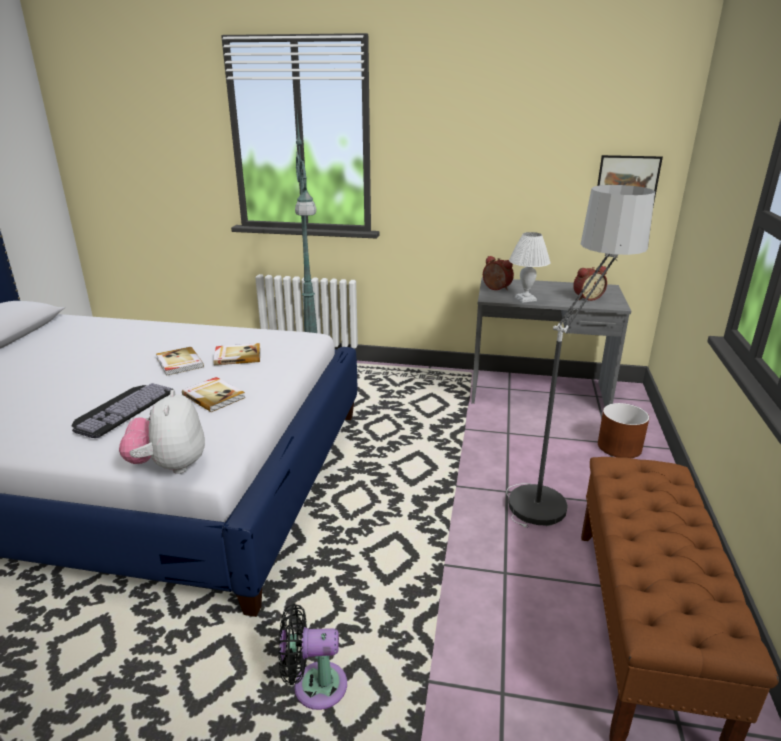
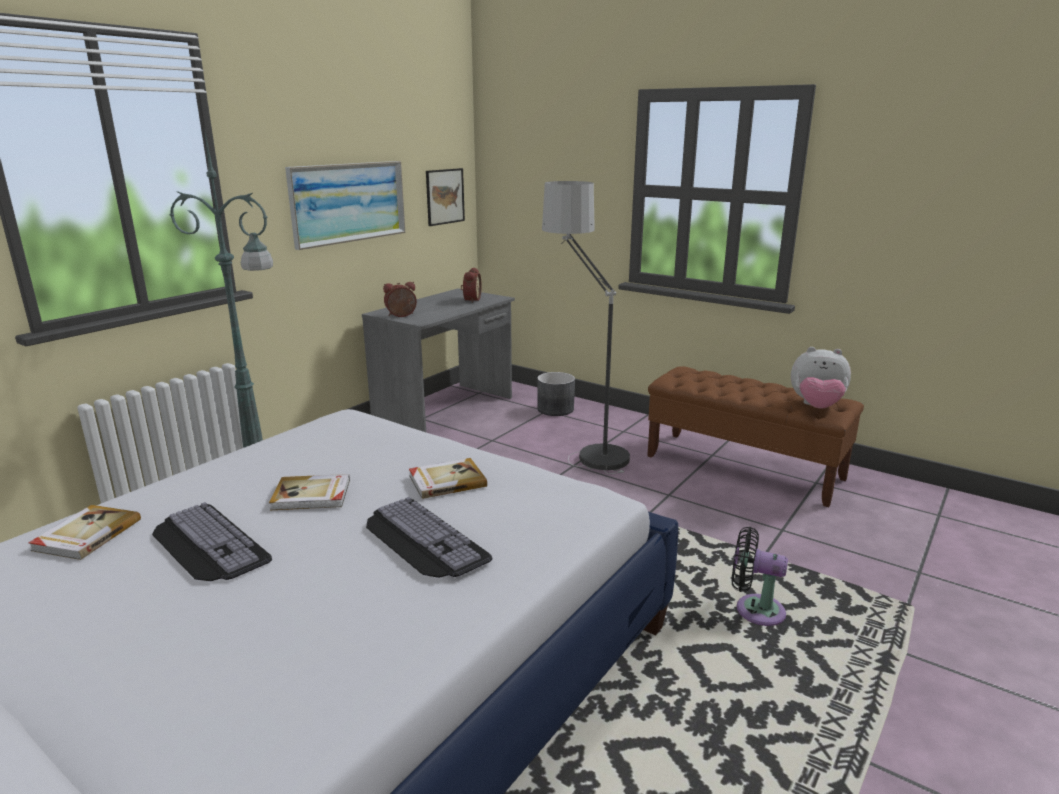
camera: 65 degrees left, 5 degrees down
(112, 355) = (205, 543): none -> keyboard
(170, 466) = (591, 519): plush toy -> plush toy (816, 407)
(237, 356) = (345, 457): book -> book (86, 535)
(314, 686) = (754, 609): black fan -> black fan turned 90 degrees clockwise
(491, 176) = (348, 202): none -> picture
(526, 299) = (443, 313): white table lamp -> none
(619, 446) = (555, 409): brown planter -> grey planter

